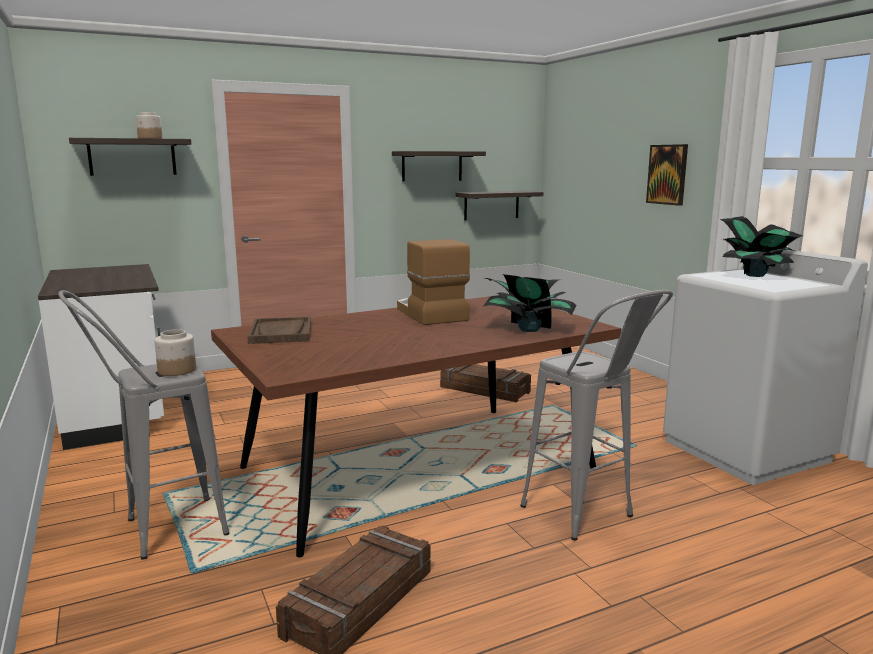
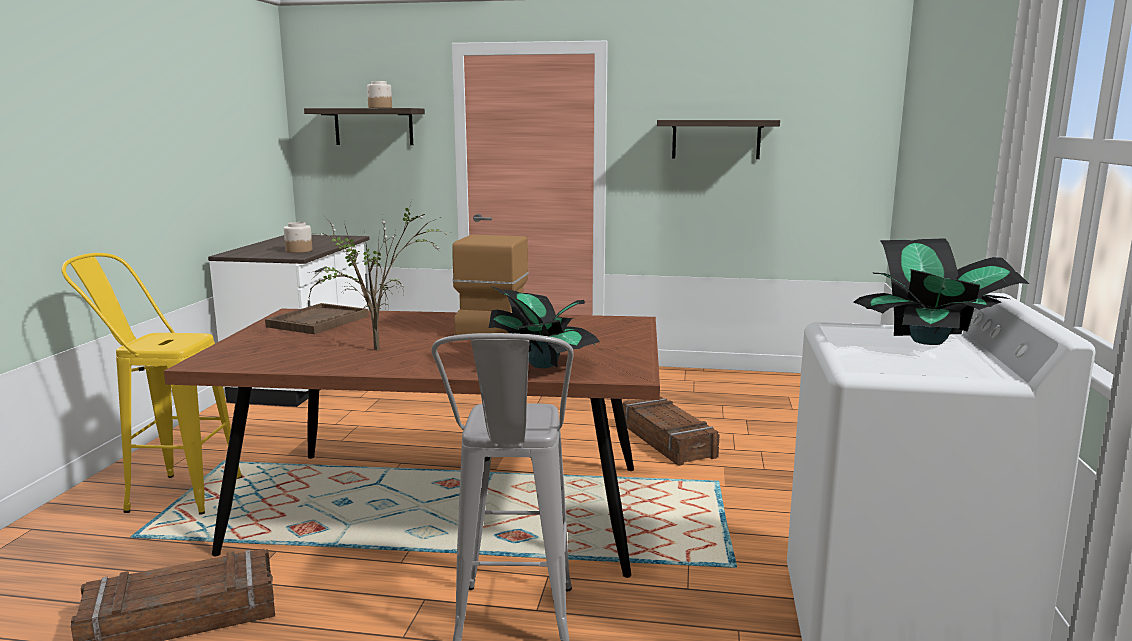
camera: 35 degrees right, 0 degrees up
(159, 532) = (168, 494): grey stool -> yellow stool
(176, 370) = (177, 341): jar -> jar (298, 250)
(397, 340) = (382, 349): none -> potted plant
(491, 205) = (807, 194): shelf -> none
(667, 174) = (981, 161): picture -> none

